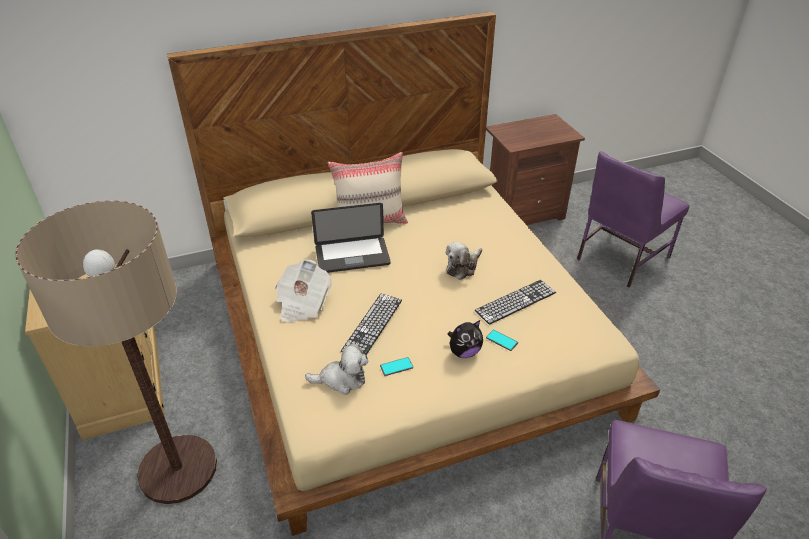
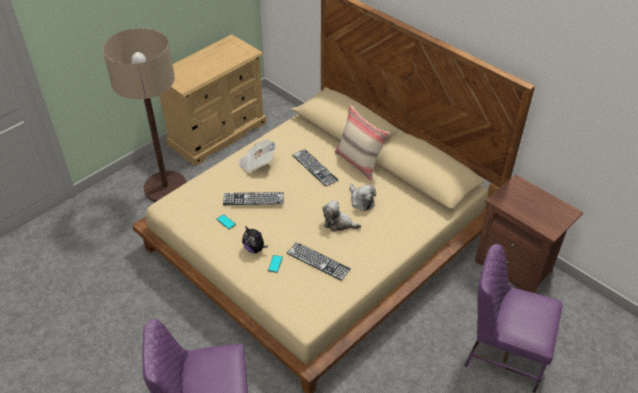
camera: 65 degrees right, 5 degrees up
(342, 379) = (203, 202): plush toy -> plush toy (361, 201)
(352, 256) = (315, 167): laptop -> keyboard

